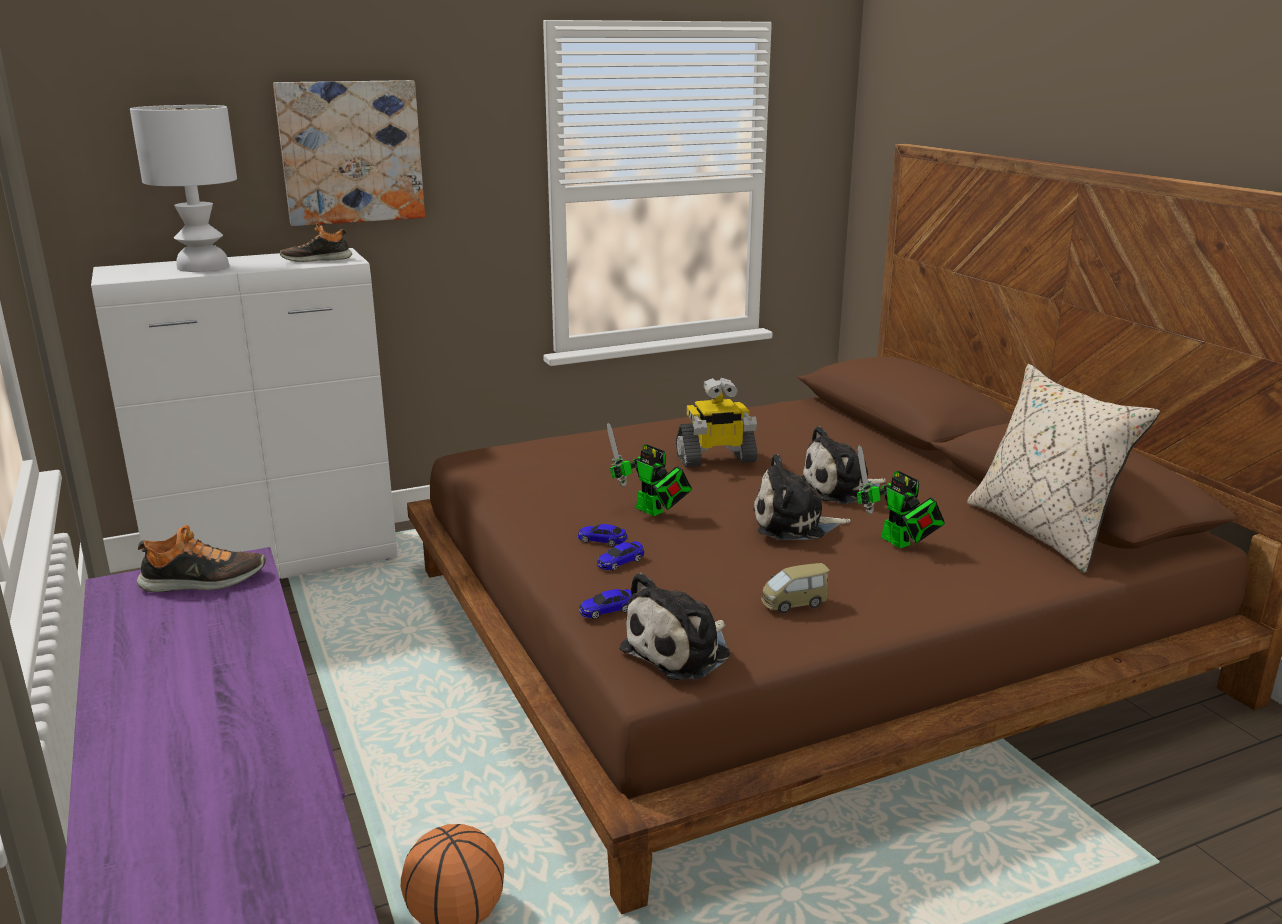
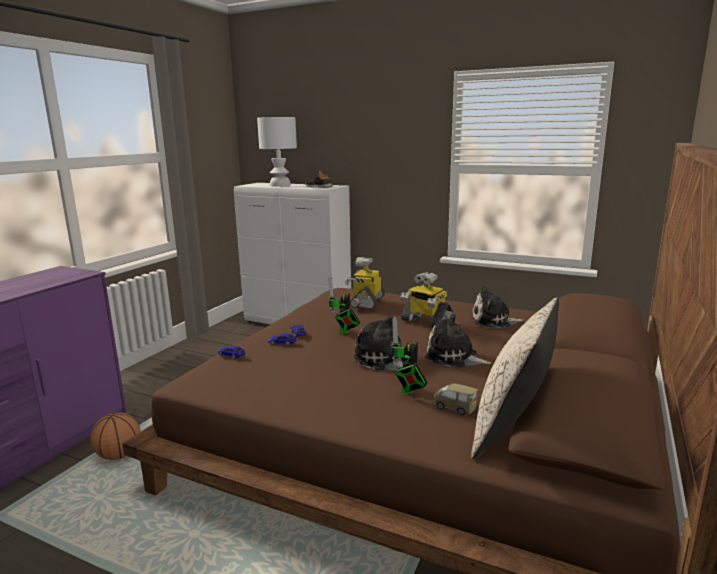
camera: 50 degrees right, 5 degrees down
(203, 582) = (68, 274): shoe -> none
(351, 152) = (354, 140): picture -> none
(578, 460) = (366, 302): none -> toy robot
(681, 651) = (213, 380): plush toy -> plush toy (493, 321)
(793, 603) = (291, 387): toy car -> toy car (454, 408)

